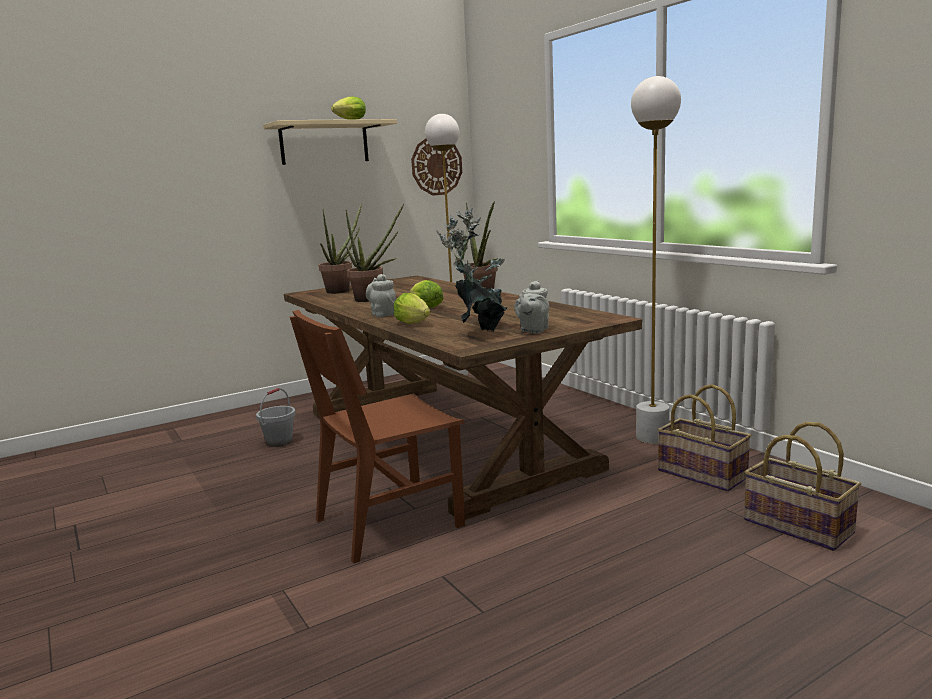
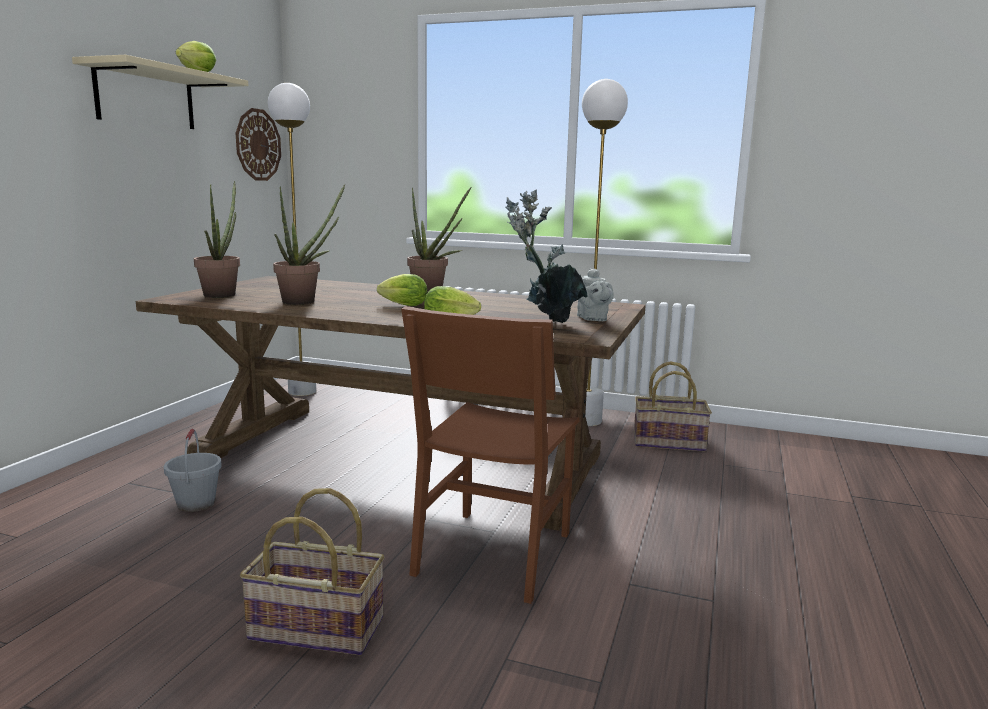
camera: 40 degrees left, 0 degrees up
(383, 314) = (378, 315): grey teapot -> none
(796, 527) = (783, 466): basket -> basket (315, 629)

